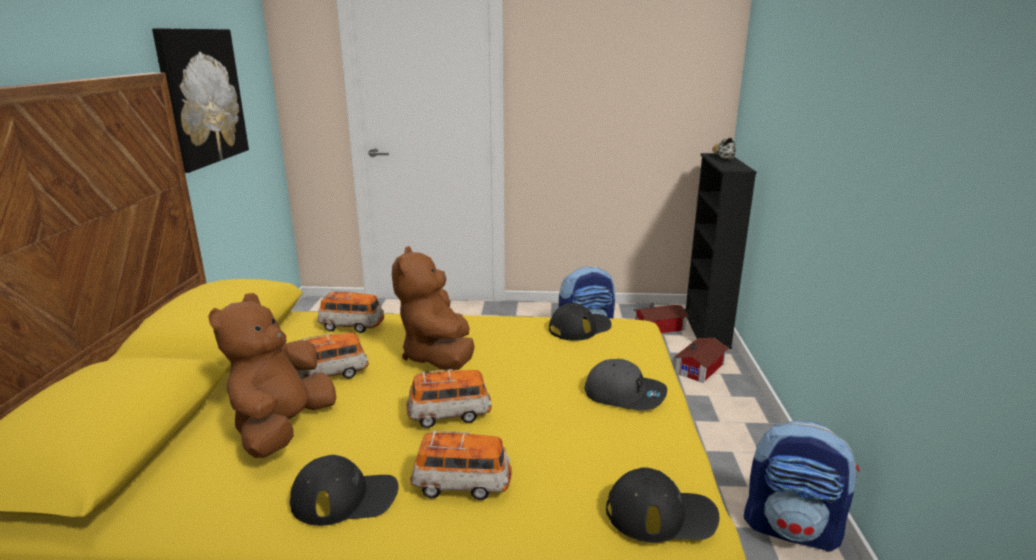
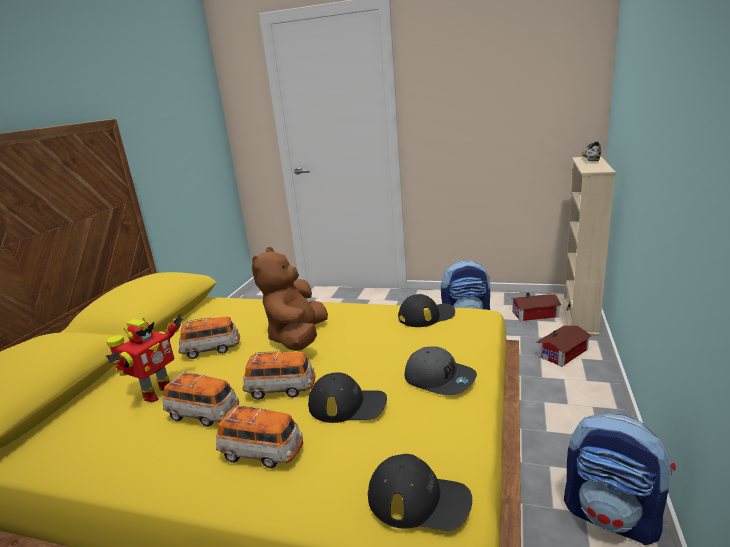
camera: 15 degrees right, 0 degrees up
(202, 97) = (156, 135): picture -> none
(283, 429) = (156, 393): brown plush toy -> toy robot
(345, 497) = (169, 455): black cap -> black cap (347, 404)
(352, 326) = (246, 310): toy car -> toy car (203, 414)
(706, 329) = (579, 316): black bookcase -> beige bookcase

